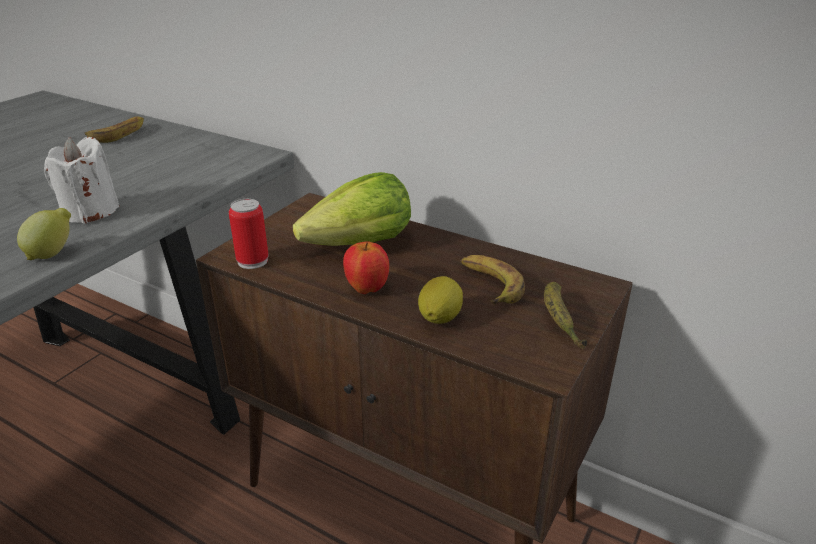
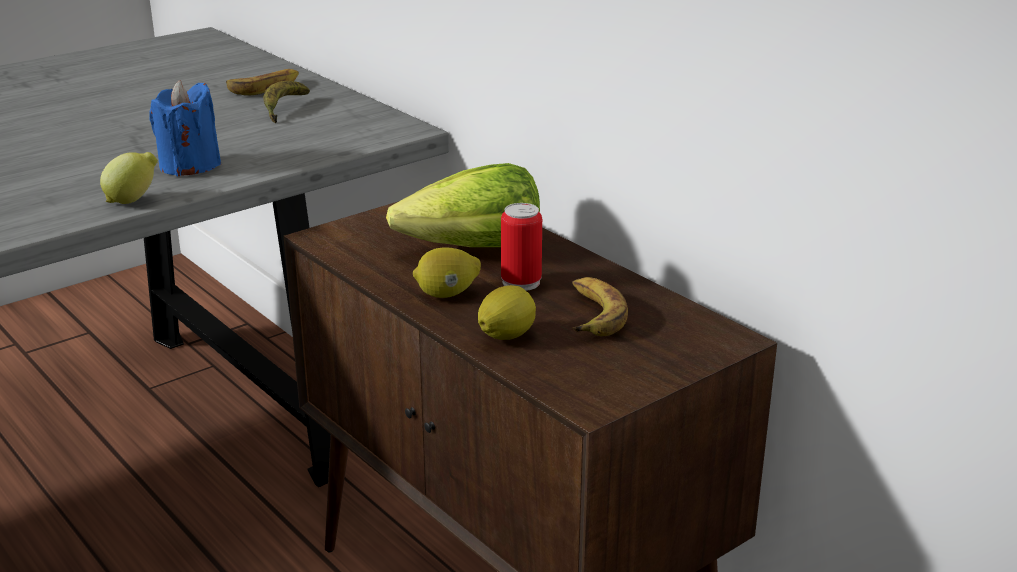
camera: 20 degrees right, 5 degrees down
(90, 211) = (189, 166): white candle -> blue candle
(252, 261) = (342, 246): can -> can (521, 282)
(367, 289) = (447, 294): apple -> lemon
(558, 321) = (644, 363): banana -> banana (283, 109)

